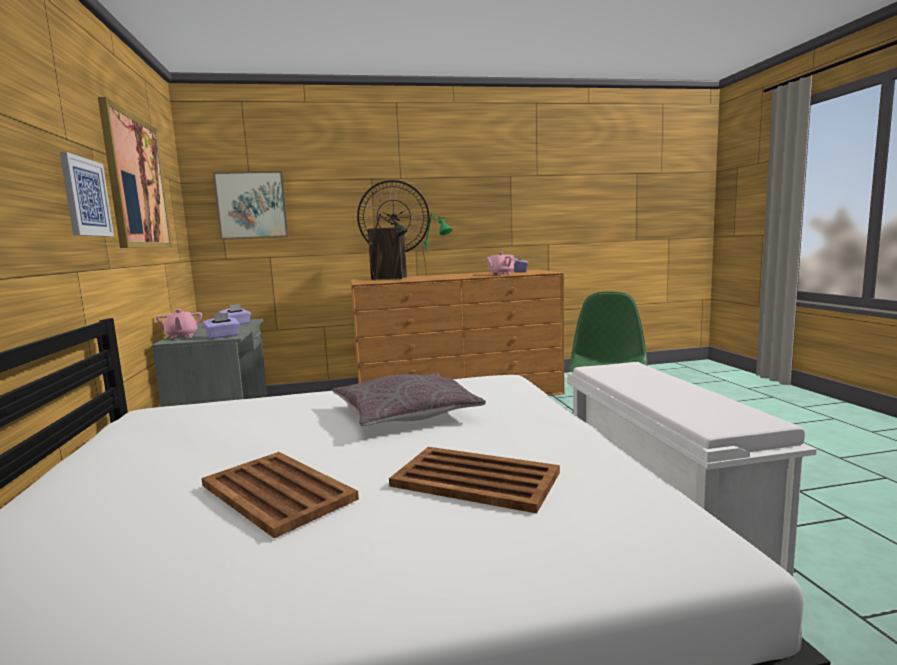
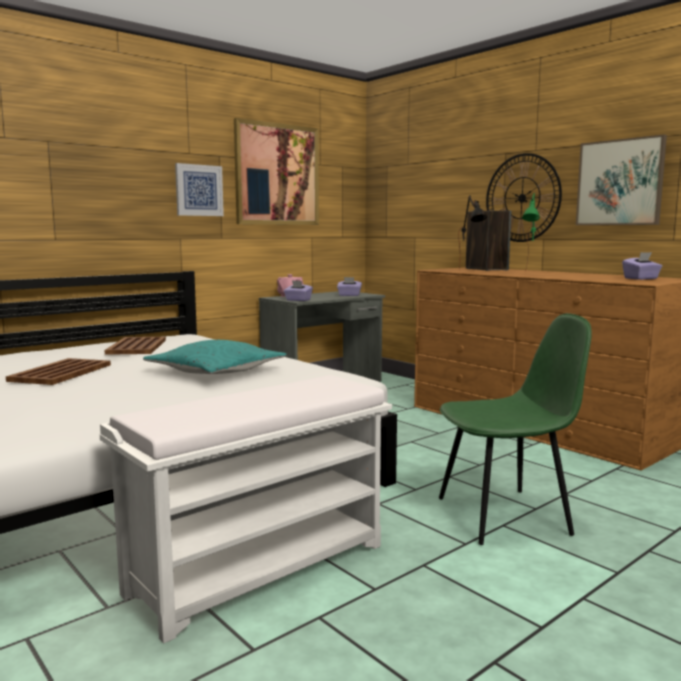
camera: 60 degrees right, 0 degrees up
(252, 205) = (406, 187): picture -> picture (620, 182)
(405, 414) = (216, 372): grey pillow -> turquoise pillow
(476, 480) = (87, 400): brown tray -> brown tray (136, 347)
(500, 274) = (586, 278): pink teapot -> none

